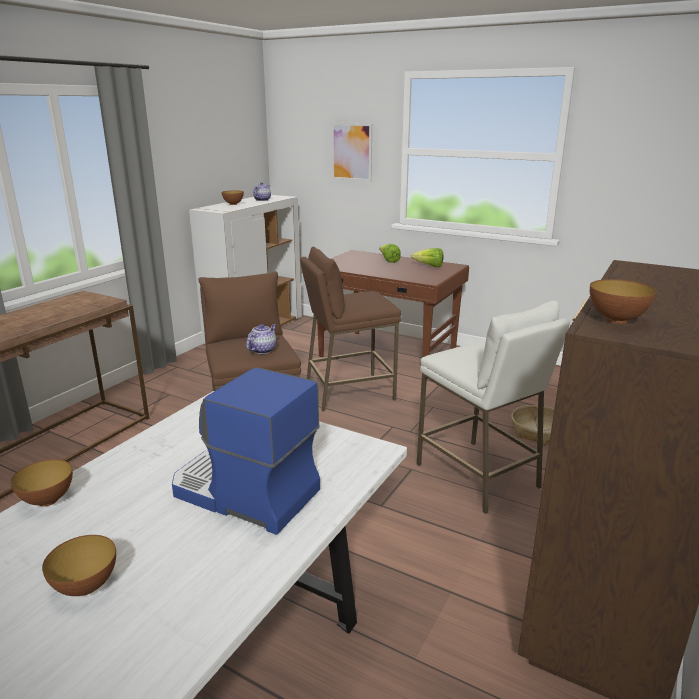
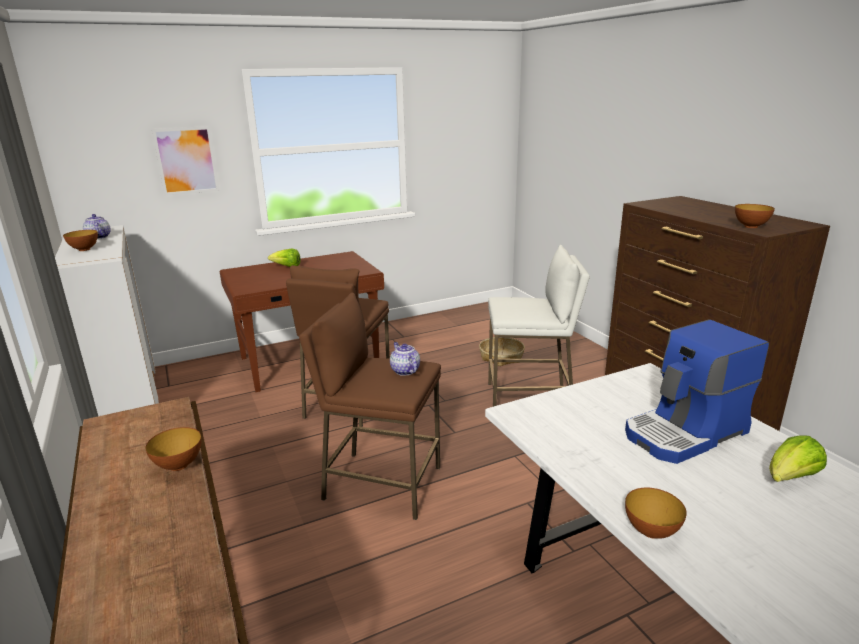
camera: 55 degrees left, 0 degrees up
(86, 587) = (796, 525): bowl -> bowl (179, 465)
(429, 266) = (332, 261): lettuce -> lettuce (790, 478)

